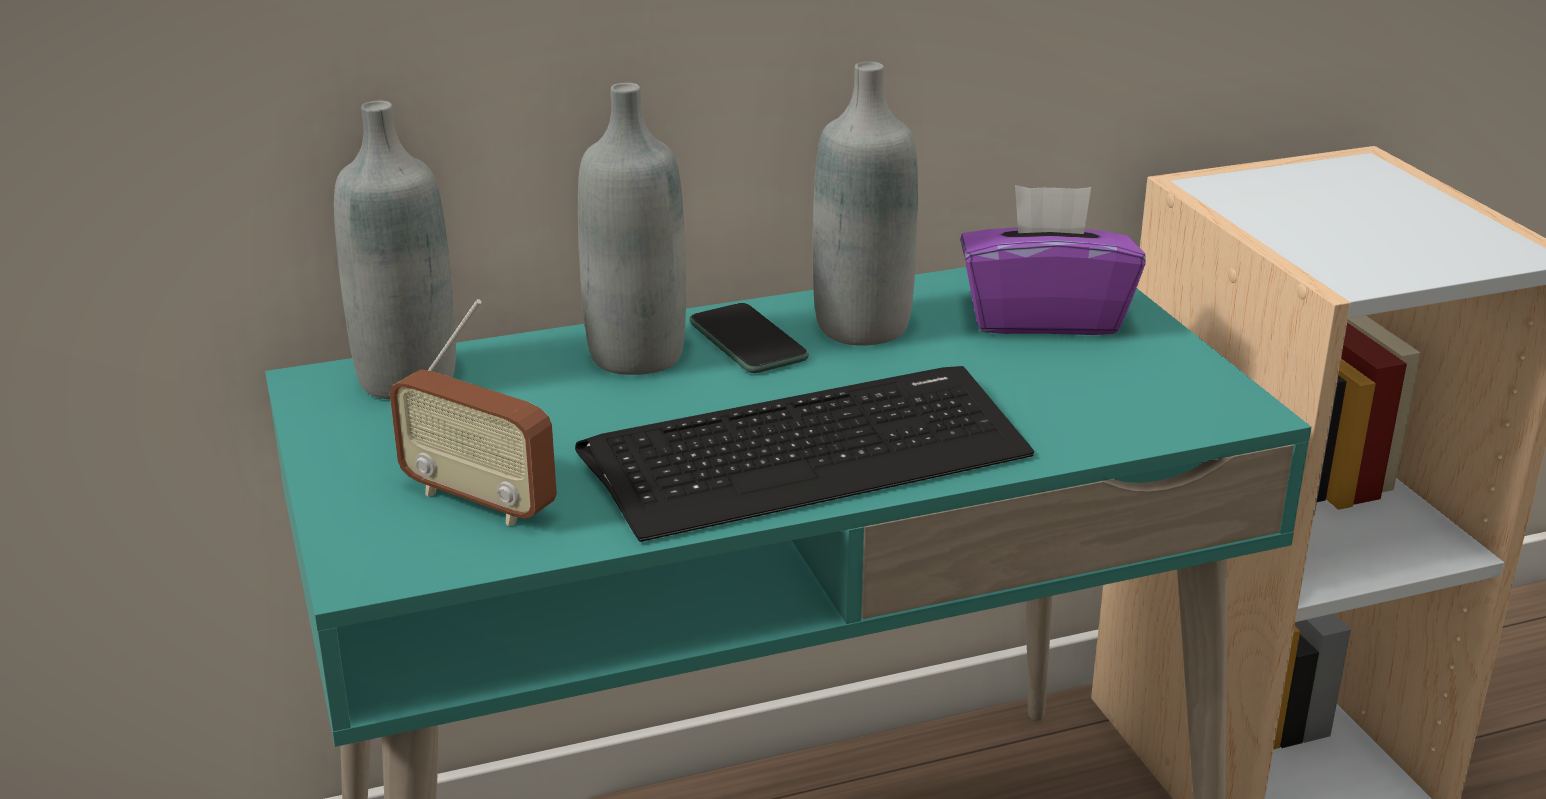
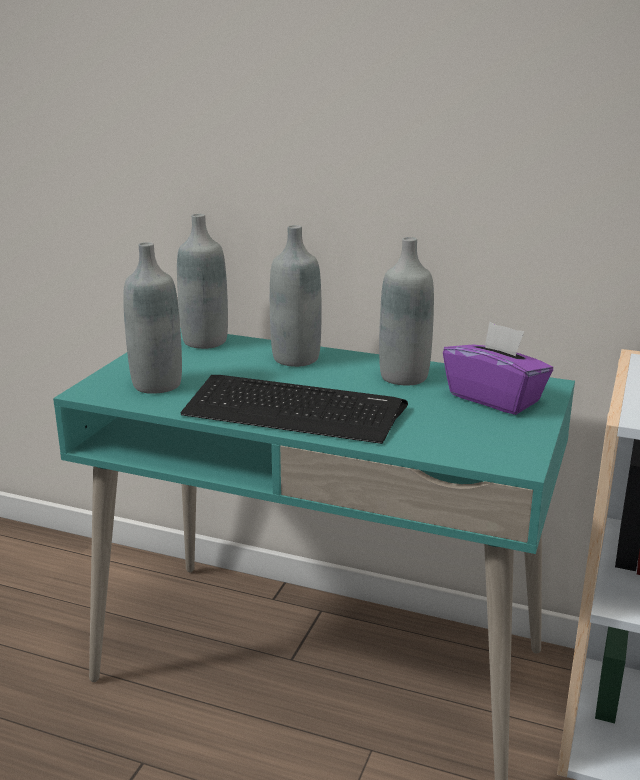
camera: 40 degrees right, 5 degrees down
(479, 501) = (157, 384): radio -> grey bottle
(748, 341) = (347, 367): phone -> none

